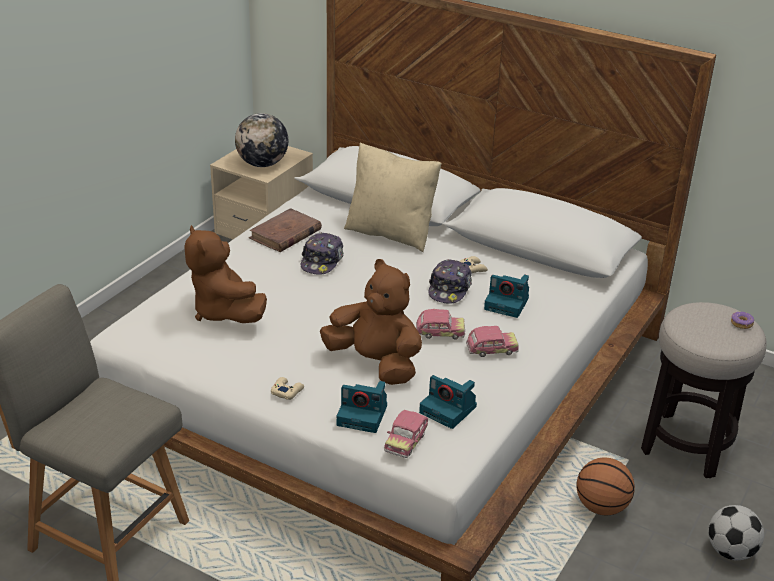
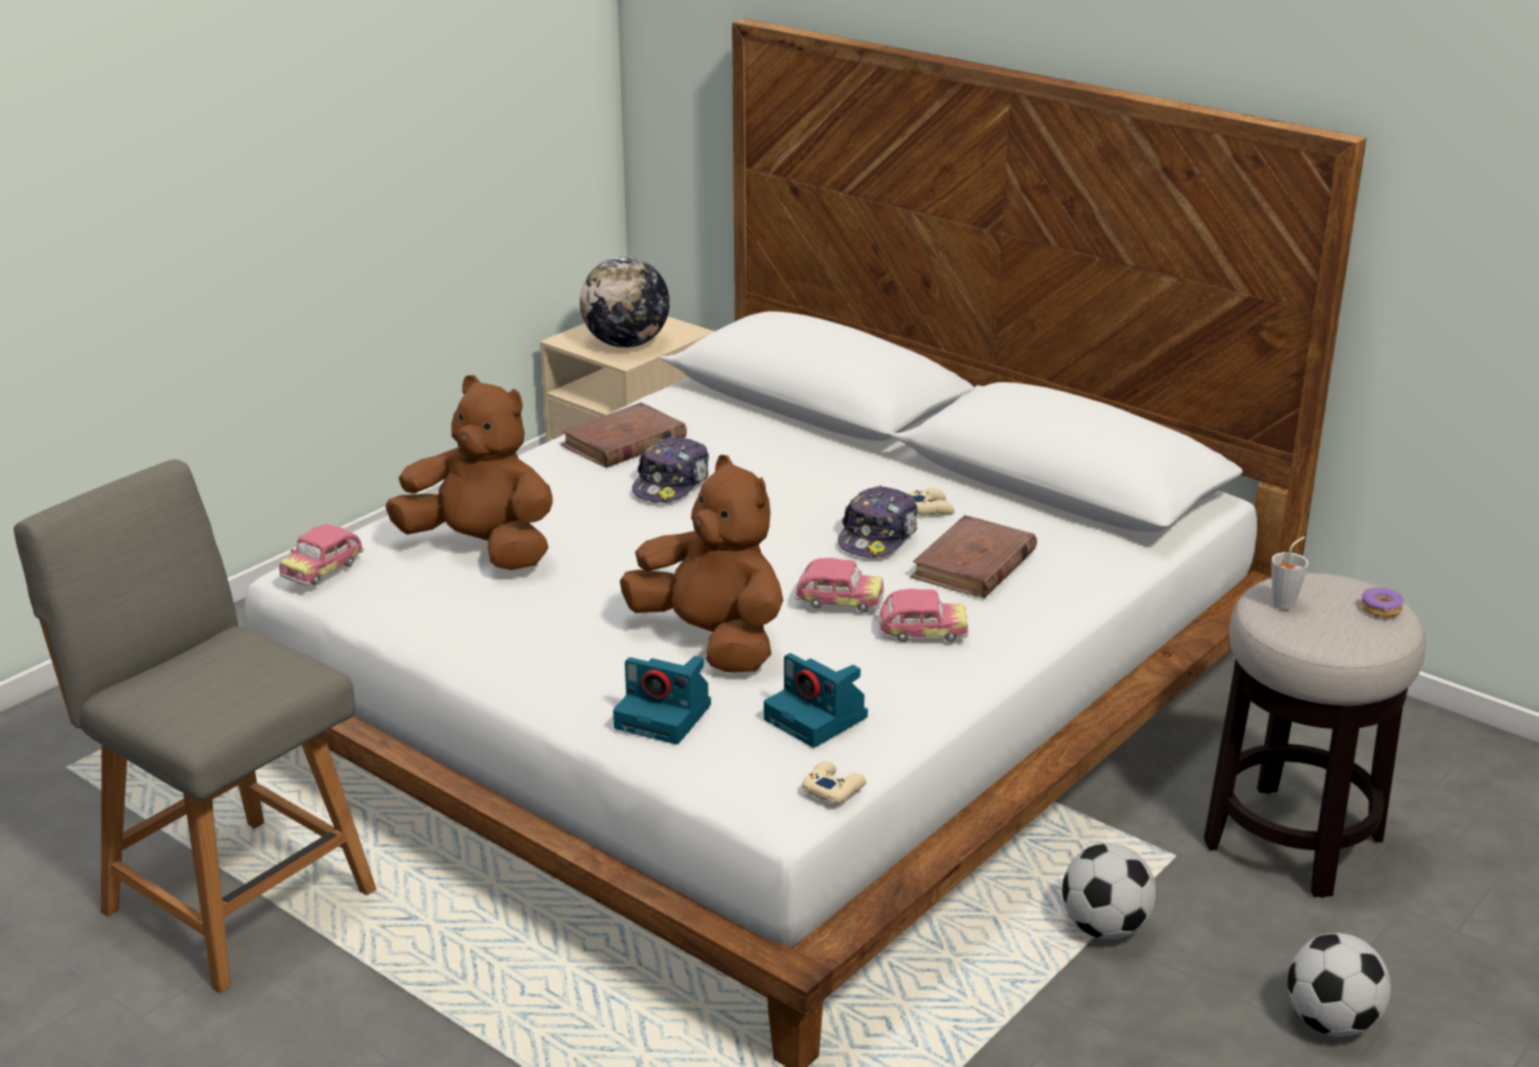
camera: 10 degrees right, 5 degrees down
(224, 312) = (482, 549): brown plush toy -> brown plush toy turned 135 degrees clockwise
(287, 391) = (547, 672): beige game controller -> beige game controller (833, 789)
(391, 233) = (804, 450): beige pillow -> none
(406, 441) = (726, 761): toy car -> toy car (323, 569)
(507, 304) = (974, 564): camera -> brown book
(601, 507) = (1105, 928): basketball -> football
(691, 322) = (1286, 602): none -> grey cup

